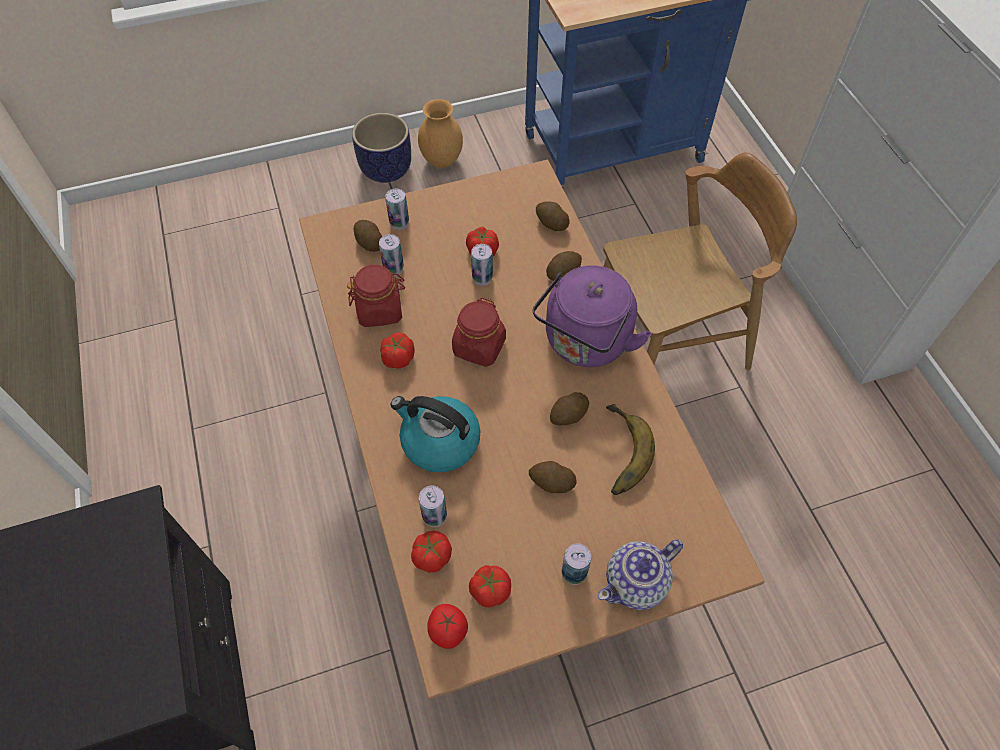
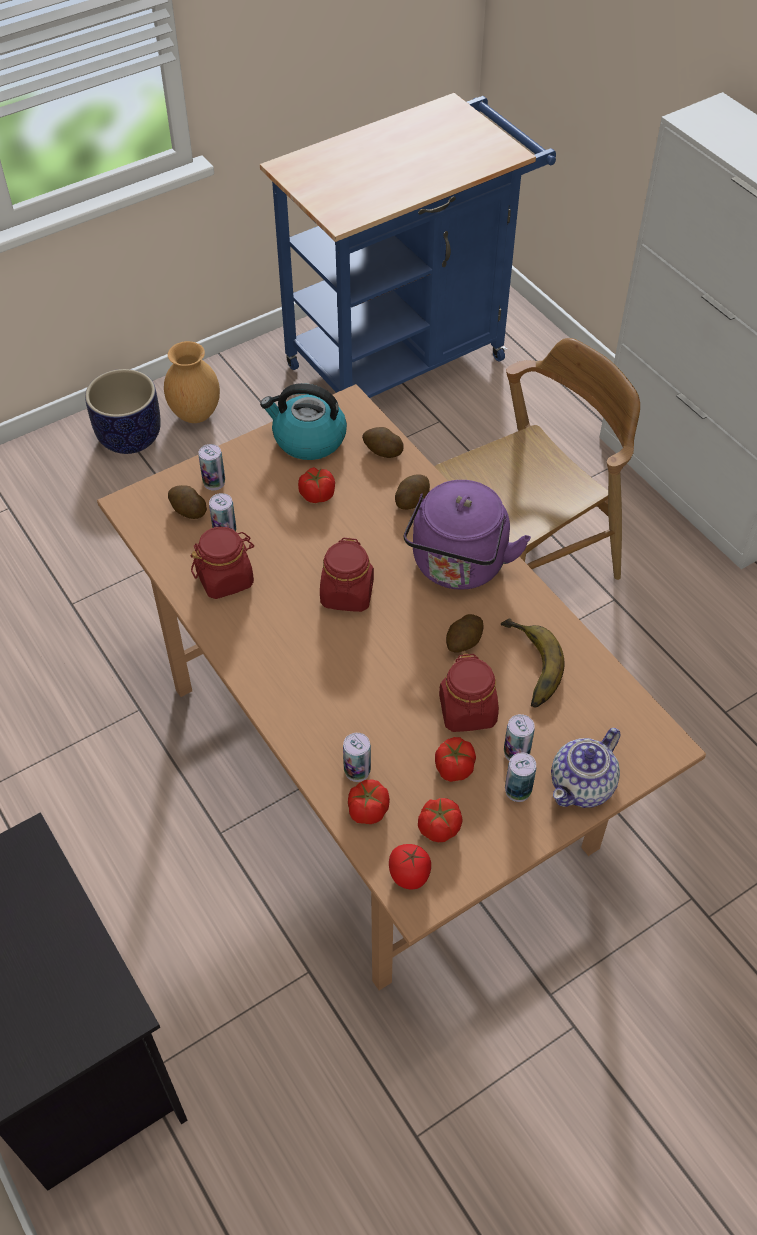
camera: 15 degrees left, 5 degrees down
(398, 358) = (263, 624): tomato -> tomato (454, 768)
(439, 442) = (337, 697): kettle -> kettle (308, 439)
(482, 277) = (326, 522): can -> can (516, 752)
(551, 483) = (467, 711): potato -> red jar

